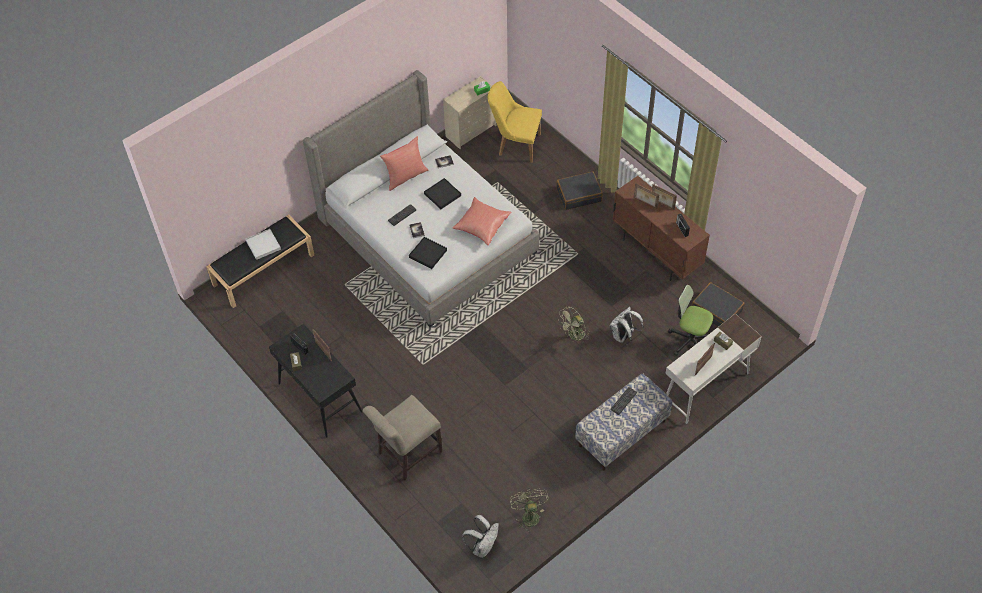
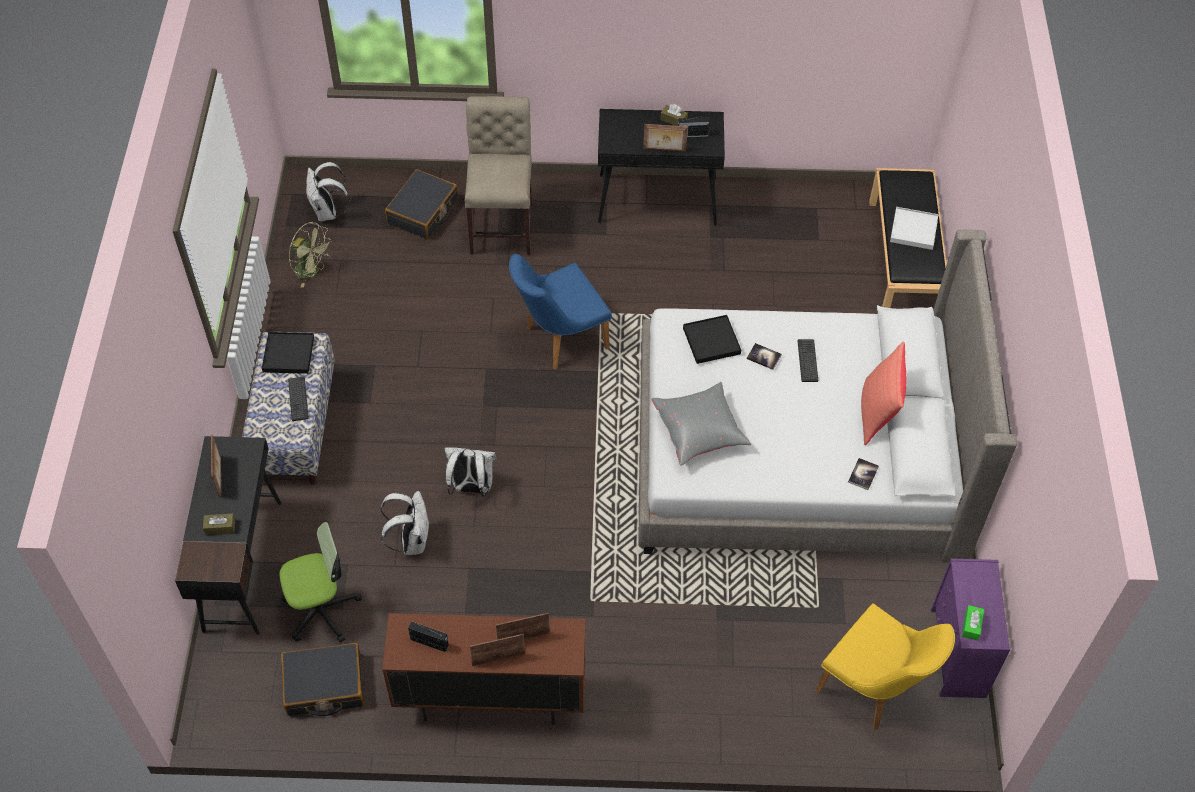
camera: 130 degrees right, 0 degrees up
(442, 194) = (801, 428): black tray -> black tray (288, 354)
(457, 369) = (559, 339): none -> blue chair
(471, 130) = (958, 654): beige dresser -> purple dresser
(481, 226) = (700, 431): red pillow -> grey pillow
(515, 144) = (875, 690): yellow chair -> yellow chair turned 75 degrees clockwise
(574, 337) = (471, 487): green fan -> white backpack
(579, 195) = (693, 692): black suitcase -> black suitcase (423, 212)
(706, 388) = (242, 564): white desk -> black desk

